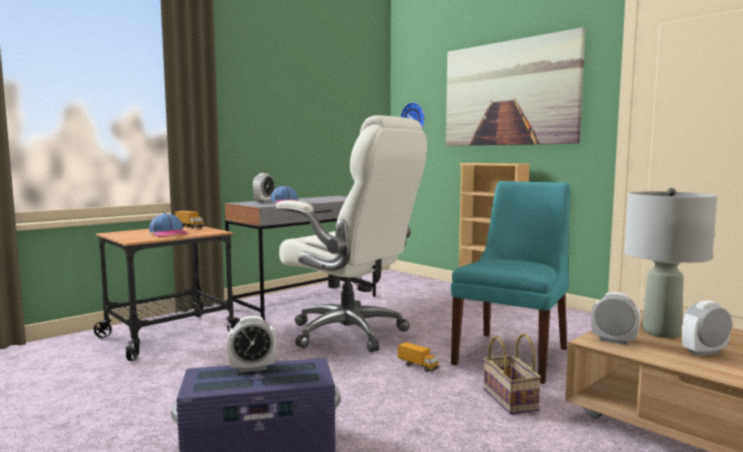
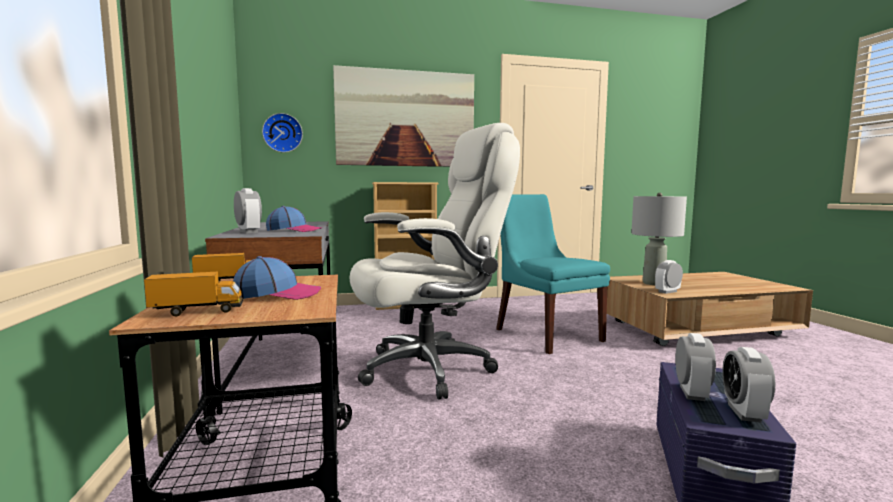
camera: 60 degrees left, 0 degrees up
(418, 366) = (545, 365): toy truck -> toy truck (198, 311)
(511, 400) = (629, 356): basket -> none
(704, 352) = (692, 285): alarm clock -> alarm clock (744, 413)

